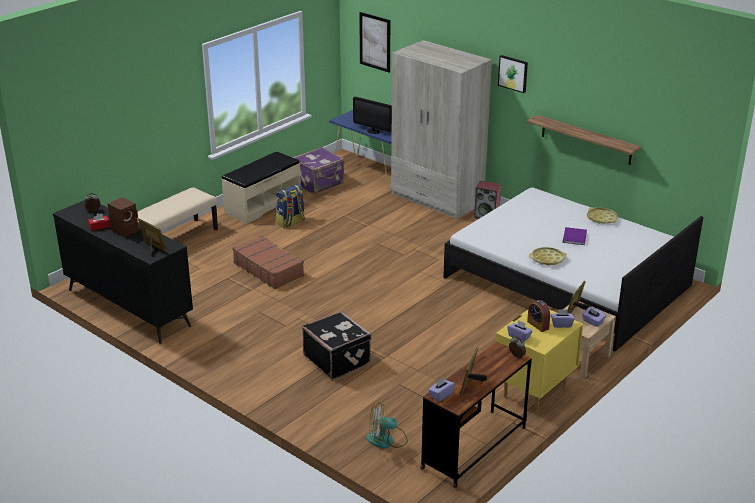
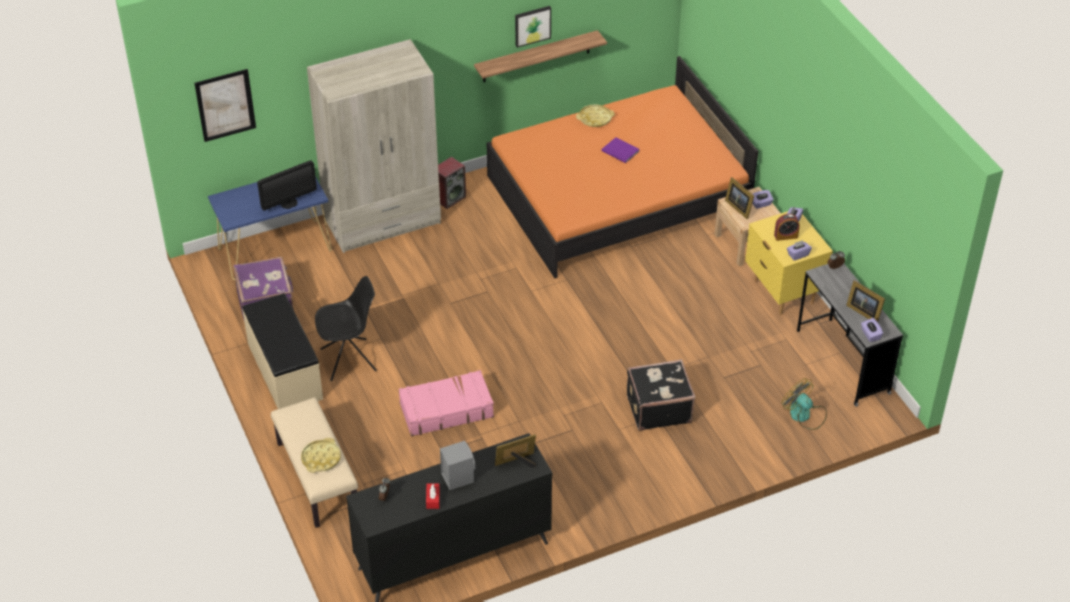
camera: 65 degrees left, 15 degrees up
(126, 230) = (457, 477): brown speaker -> grey speaker
(268, 269) = (446, 410): brown suitcase -> pink suitcase
(291, 223) = (350, 359): backpack -> black chair
(386, 440) = (804, 415): fan -> fan turned 120 degrees clockwise
(474, 448) = (843, 362): brown desk -> grey desk
(513, 73) = (437, 39): picture -> picture (532, 25)
(547, 259) = (649, 186): yellow tray -> yellow tray (321, 458)
(567, 281) = (617, 195): white bed -> orange bed

